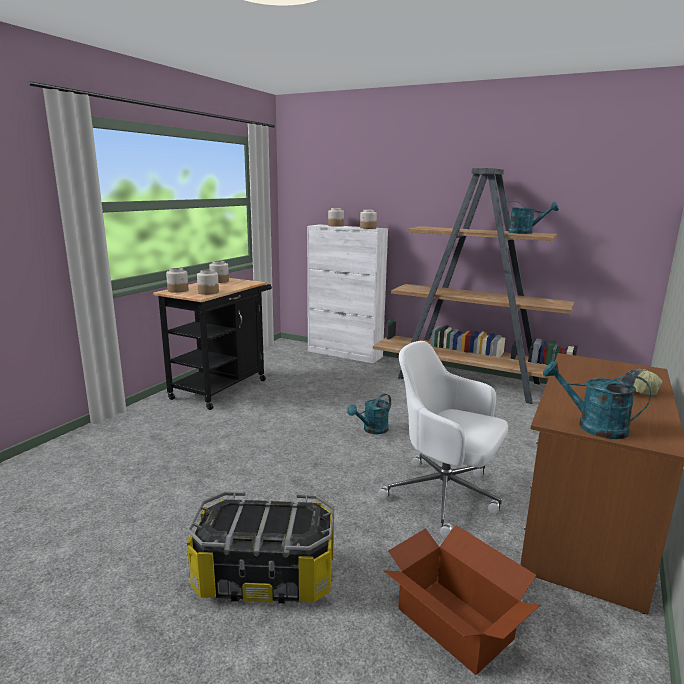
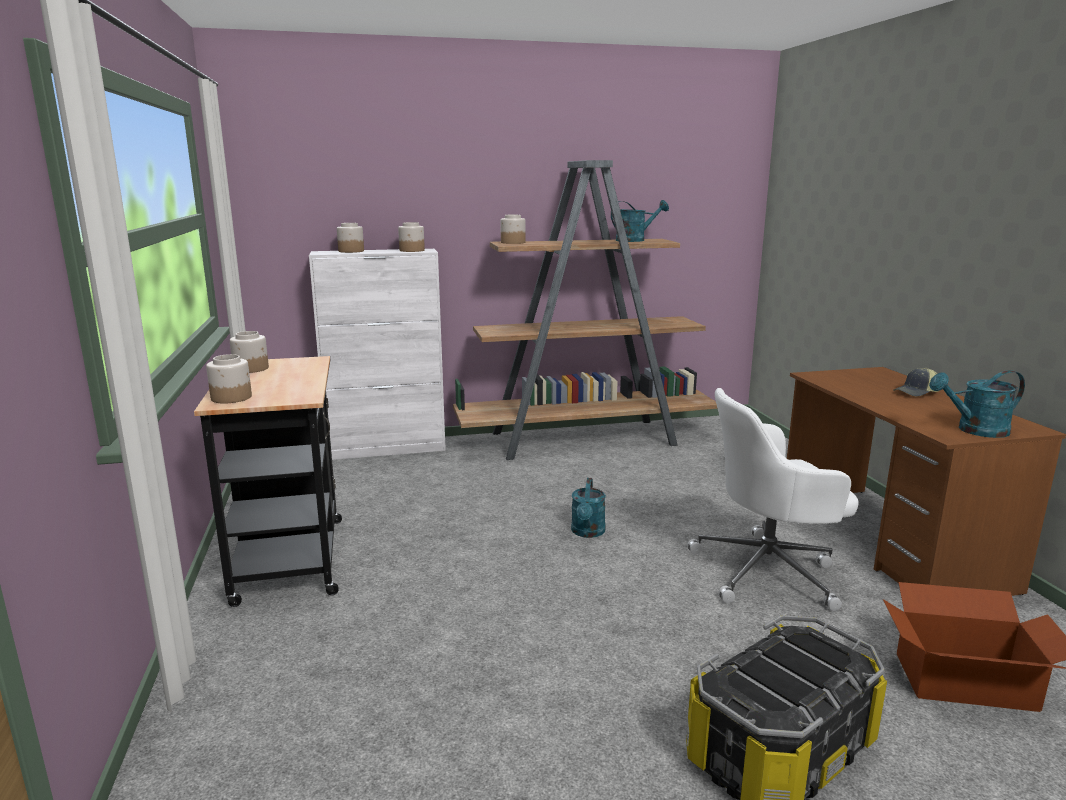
camera: 40 degrees left, 0 degrees up
(208, 292) = (296, 389): jar -> jar (512, 242)

